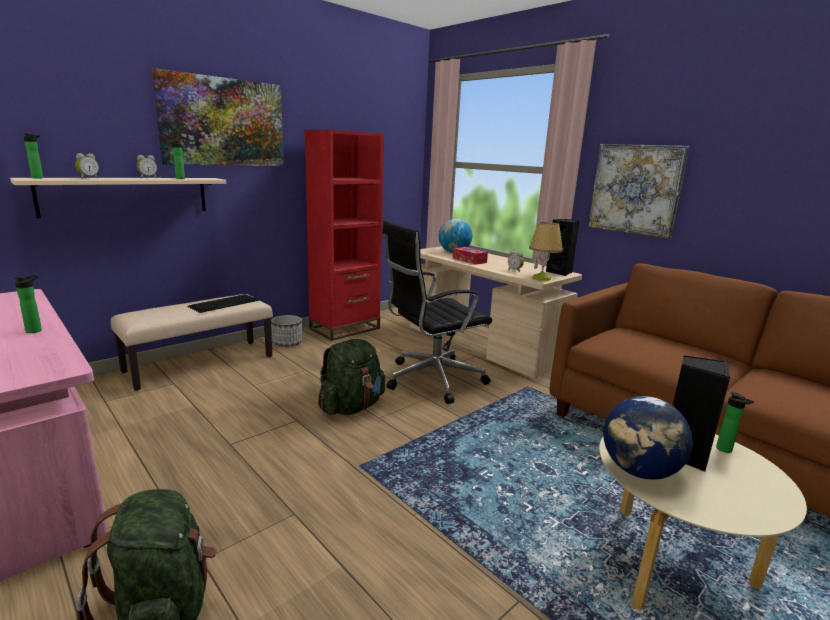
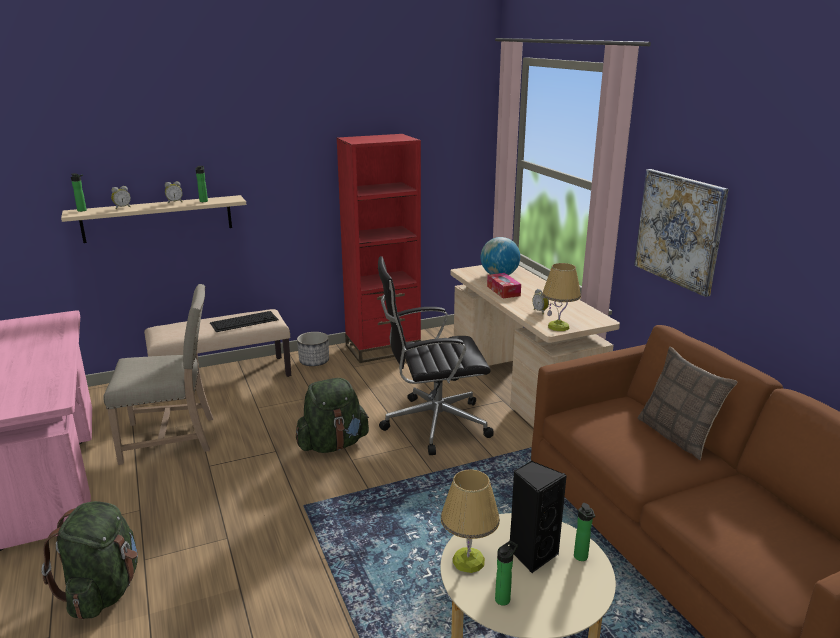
camera: 20 degrees right, 5 degrees up
(36, 330) = (55, 360): bottle -> bottle (504, 598)
(171, 423) = (172, 438): none -> beige chair
(223, 122) = (249, 140): picture -> none
(560, 272) = (594, 318): black speaker -> none
(639, 471) = (468, 560): globe -> table lamp
(689, 347) = (677, 436): none -> pillow

